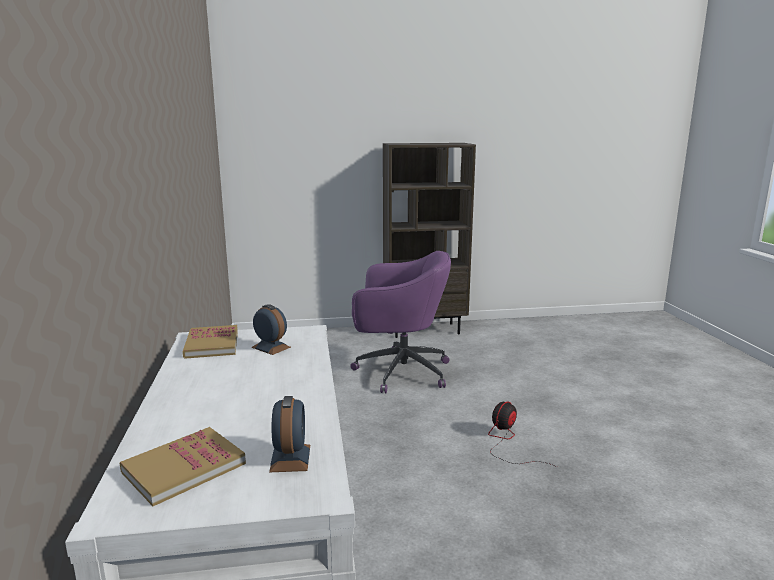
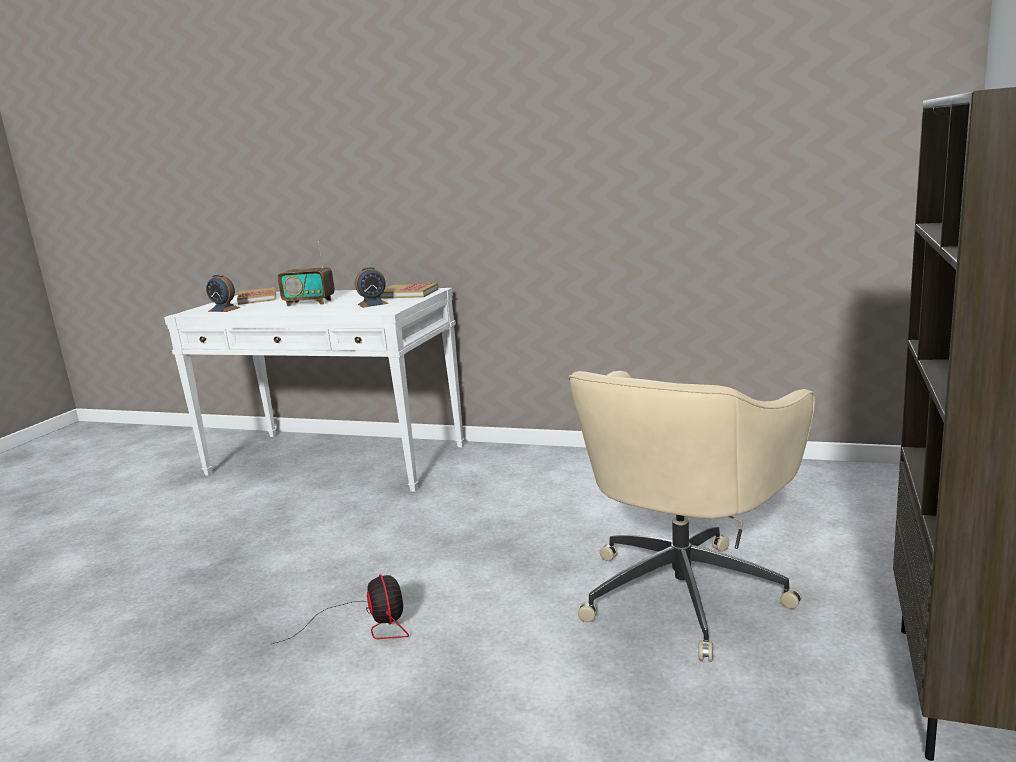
camera: 120 degrees right, 0 degrees up
(251, 392) = (309, 303): none -> radio
(399, 371) = (685, 591): purple office chair -> beige office chair

